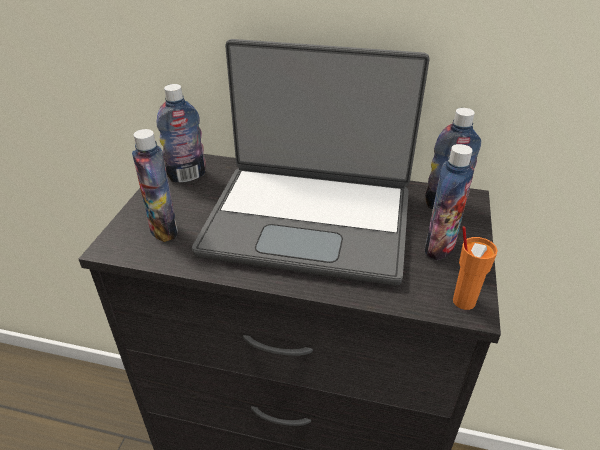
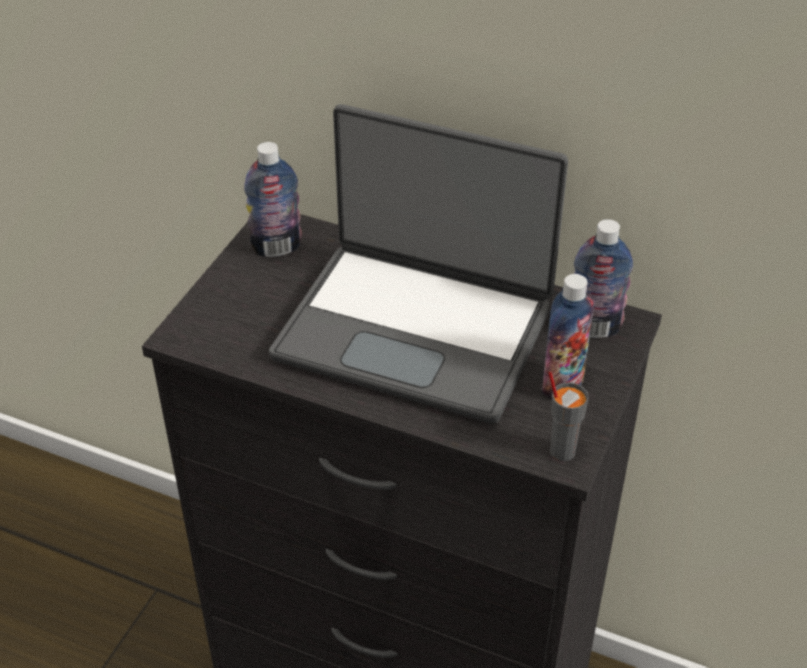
camera: 10 degrees right, 5 degrees up
(163, 229) = (240, 321): bottle -> none
(463, 301) = (561, 451): orange cup -> grey cup

